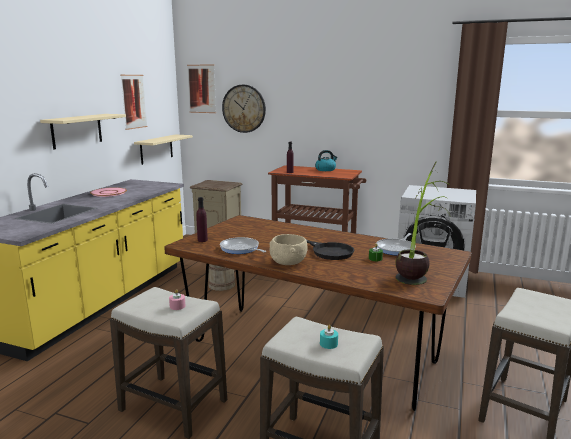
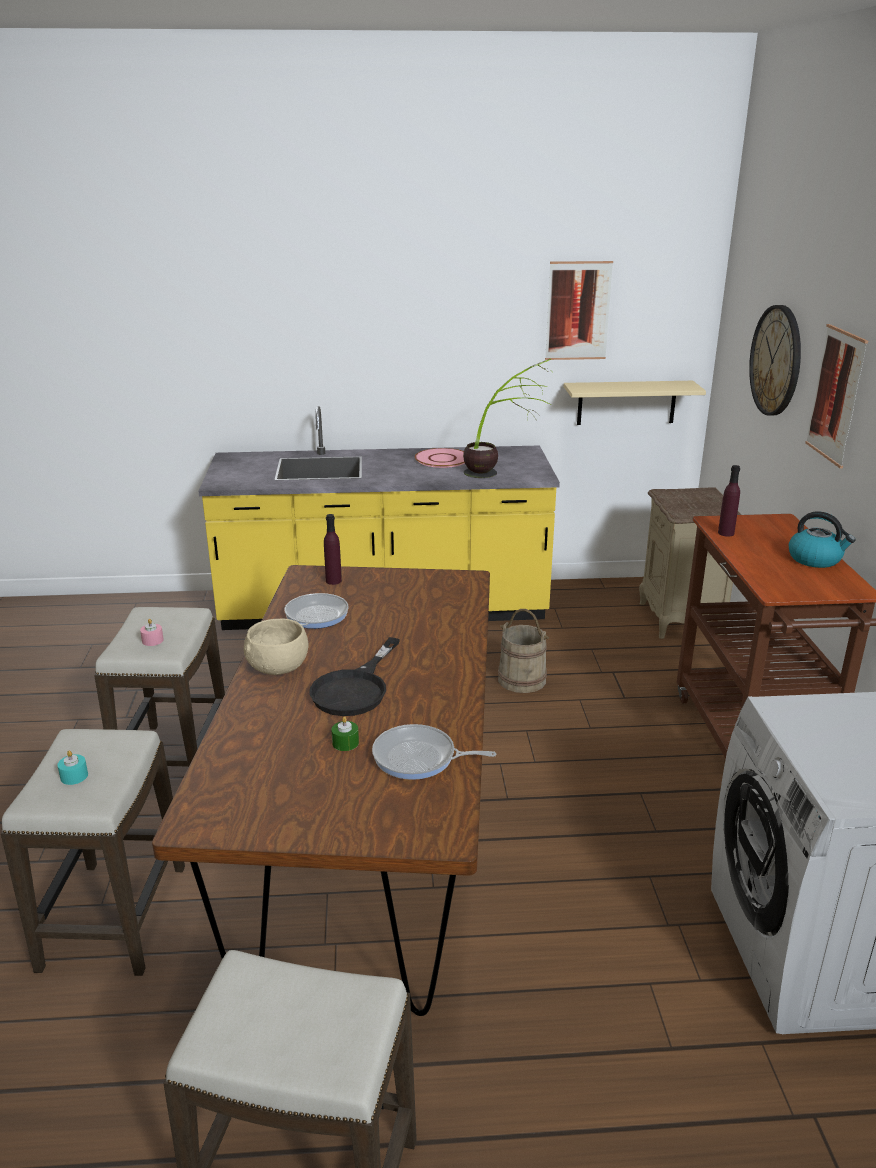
camera: 65 degrees right, 10 degrees up
(77, 131) = (432, 352): beige shelf -> none
(201, 89) = (743, 298): picture -> picture (836, 395)
(417, 272) = (299, 799): potted plant -> potted plant (500, 473)

